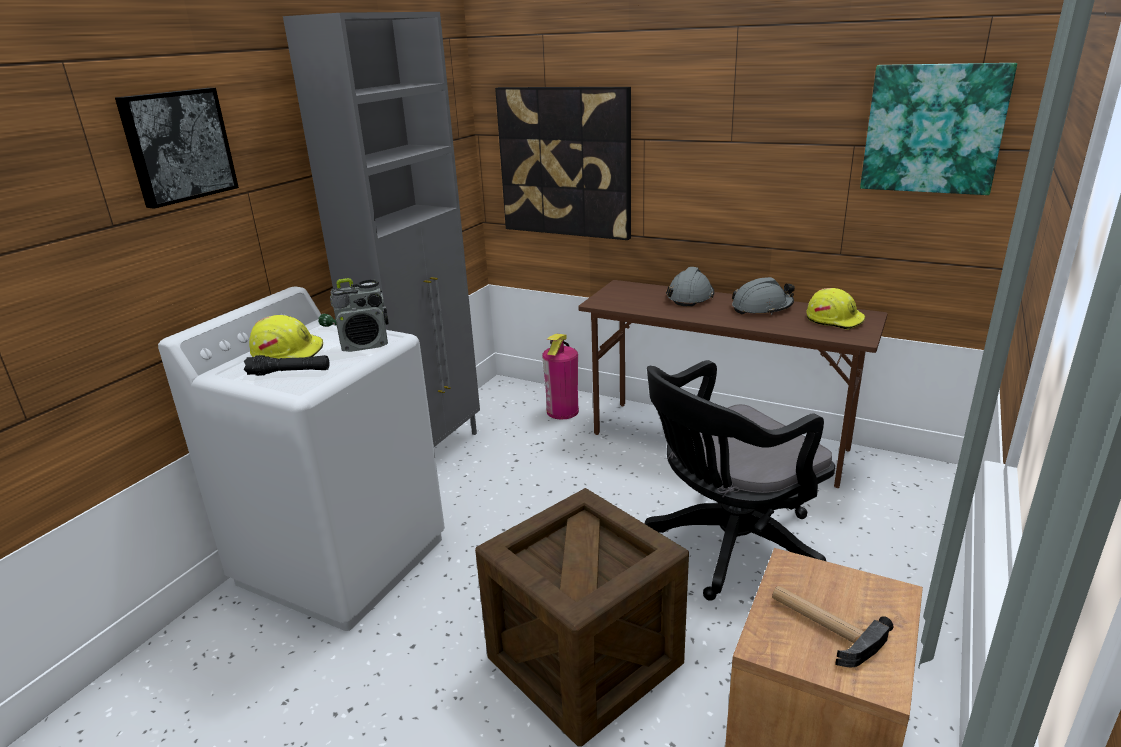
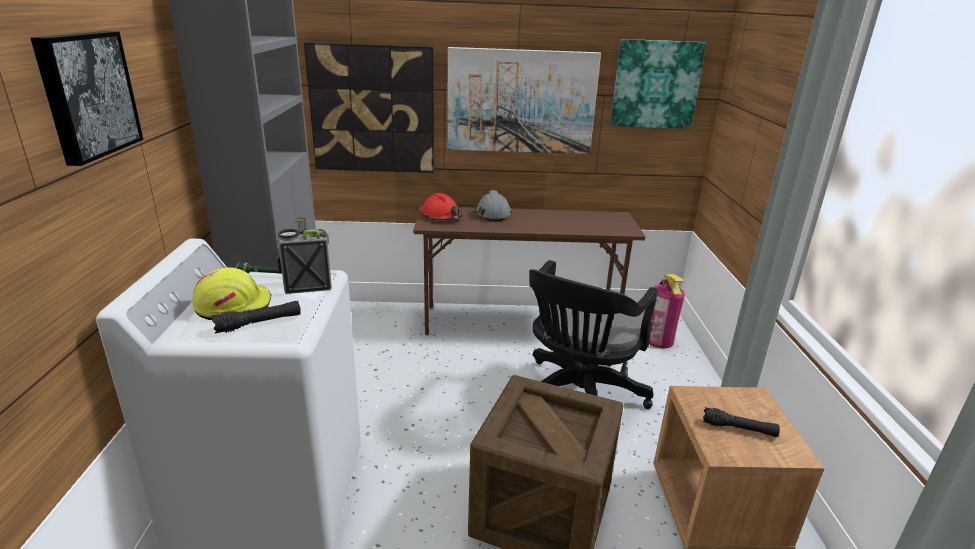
camera: 30 degrees left, 0 degrees up
(365, 345) = (307, 286): radio -> radio turned 150 degrees counterclockwise
(562, 411) = (386, 321): fire extinguisher -> fire extinguisher (659, 340)
(625, 294) = (442, 217): none -> red hard hat
(737, 154) = (521, 101): none -> picture
(762, 308) = (550, 217): grey hard hat -> none
(822, 626) = (739, 429): hammer -> black flashlight
(834, 319) = (603, 220): yellow hard hat -> none

